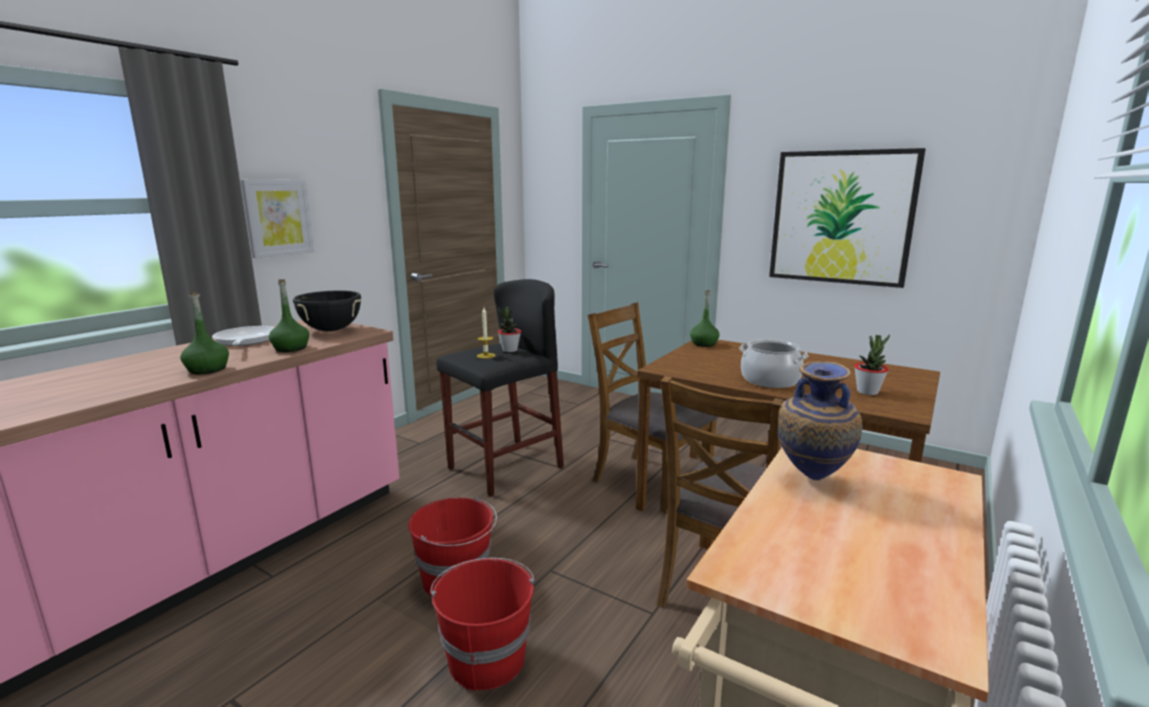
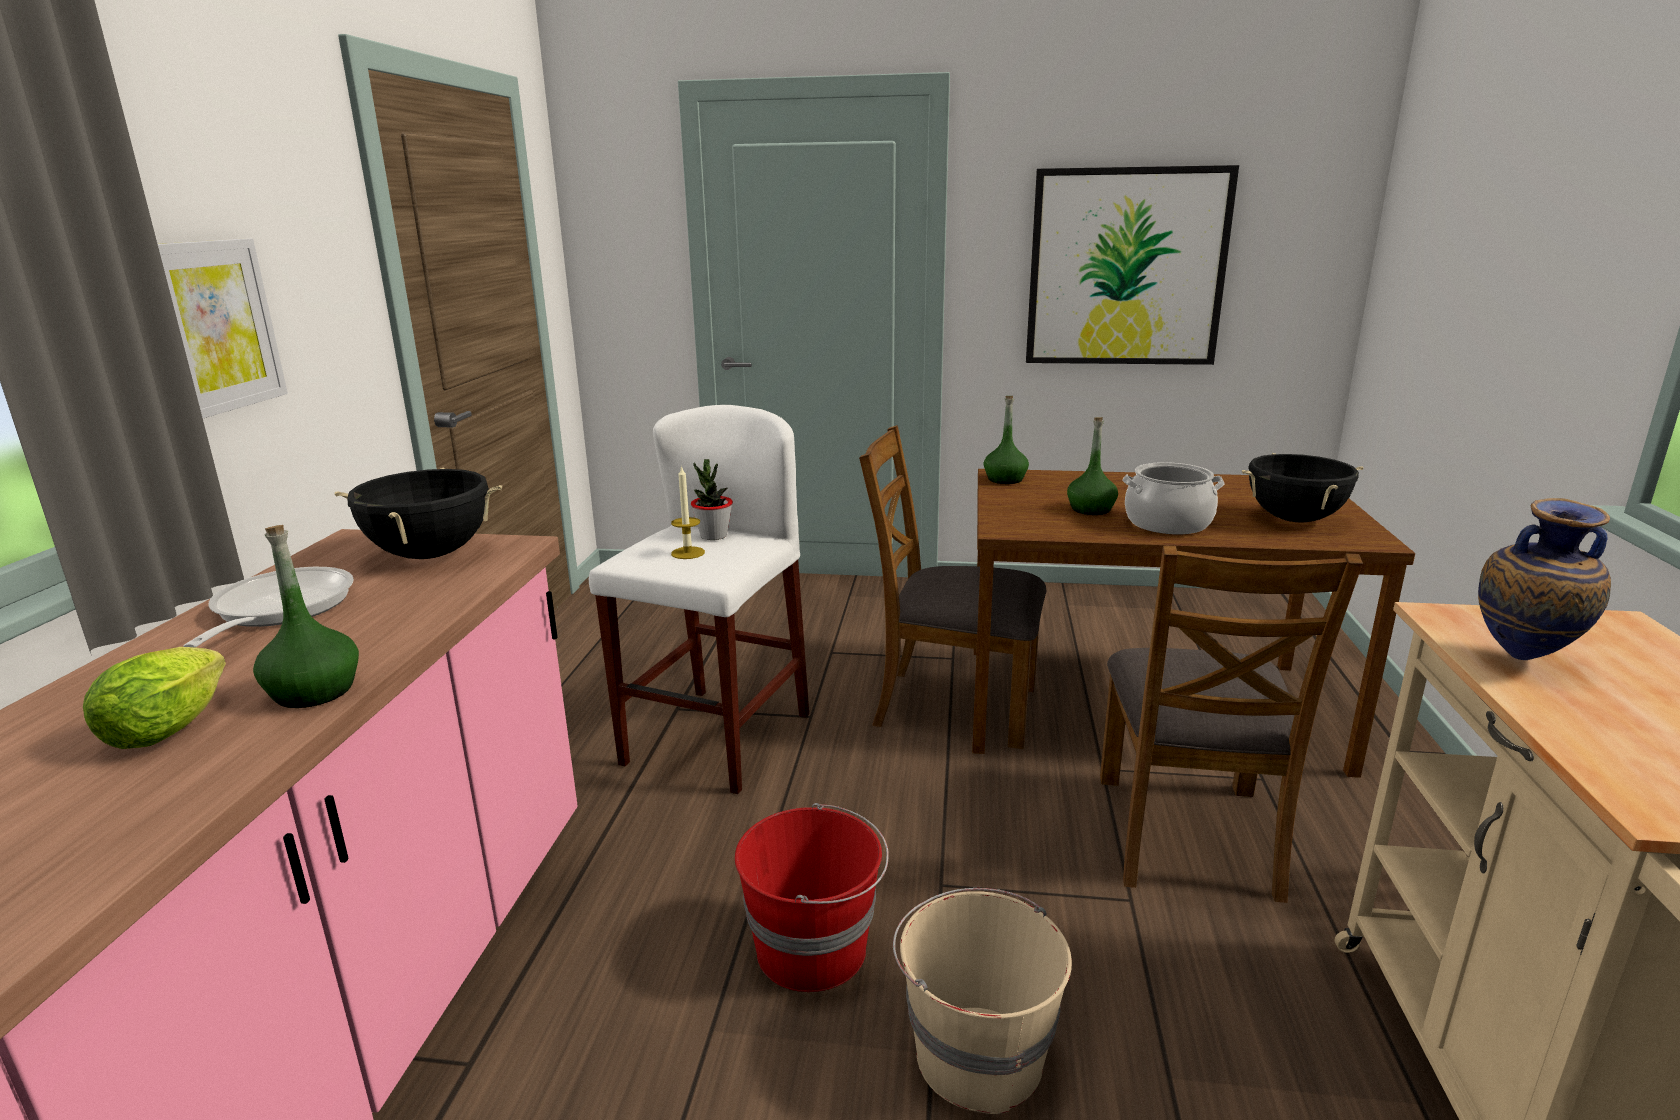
camera: 25 degrees left, 5 degrees up
(150, 372) = (174, 726): none -> lettuce
(245, 341) = (277, 611): frying pan -> frying pan turned 45 degrees clockwise
(291, 348) = (417, 608): green bottle -> green bottle (1090, 509)
(486, 658) = (976, 1054): red bucket -> beige bucket
(505, 467) = (717, 738): black stool -> white stool
(867, 392) = (1294, 519): potted plant -> black cooking pot

